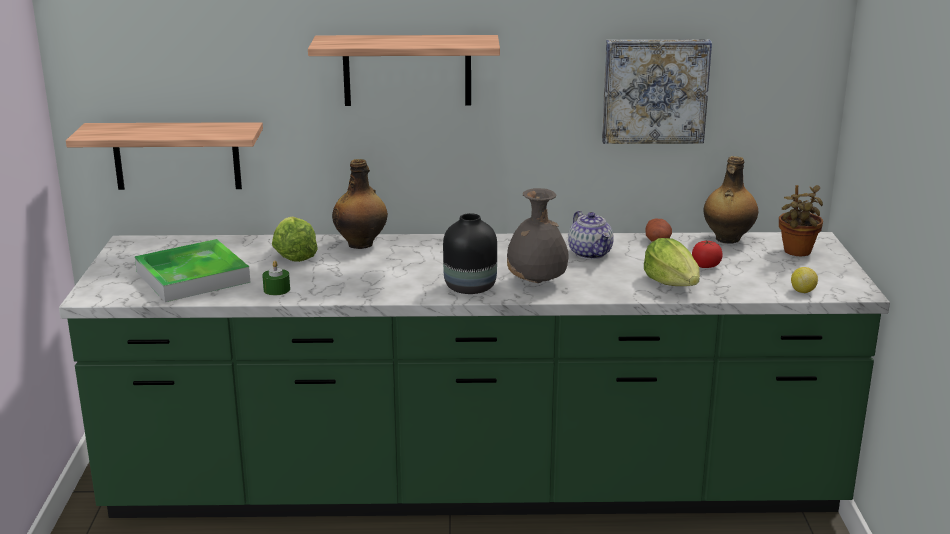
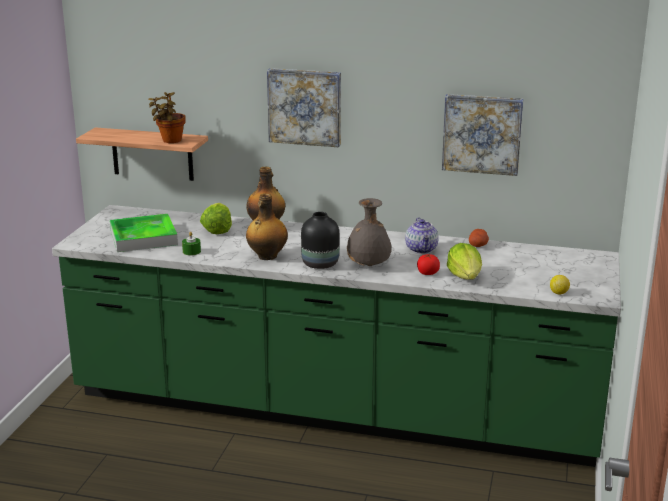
camera: 15 degrees right, 0 degrees up
(407, 70) = (305, 106): shelf -> picture
(705, 266) = (500, 267): tomato -> tomato (427, 273)
(727, 239) = (531, 249): bottle -> bottle (267, 256)
(796, 252) = (577, 264): potted plant -> potted plant (170, 141)

